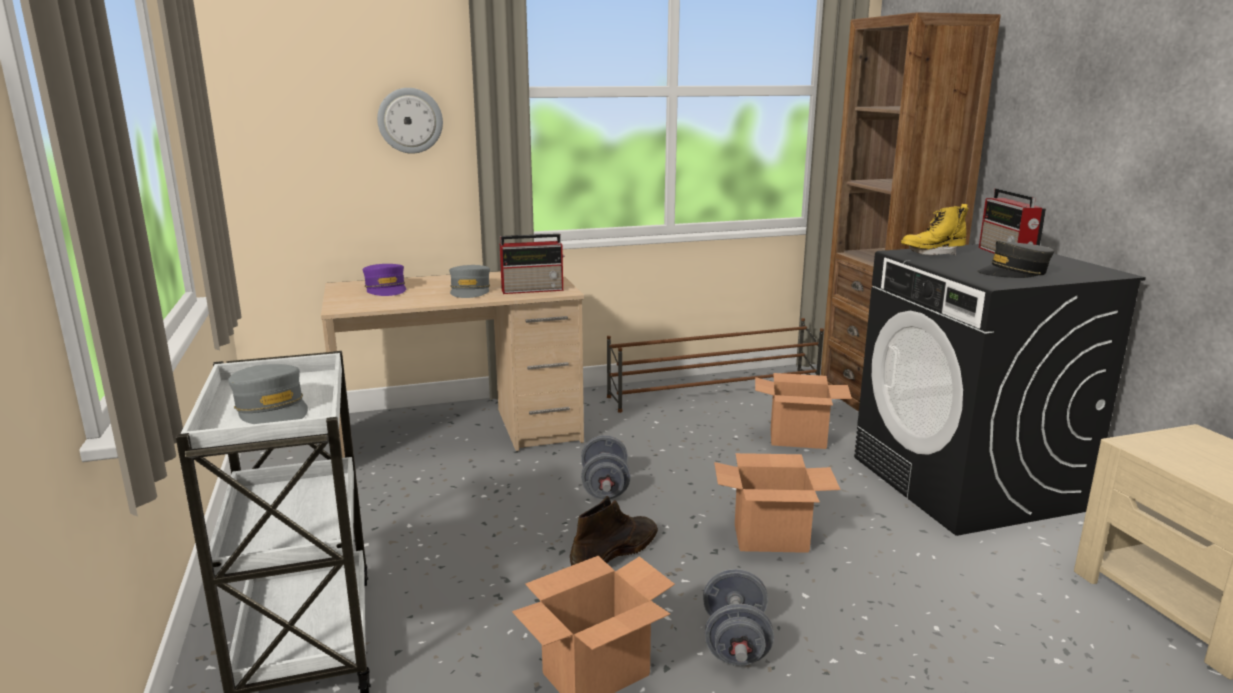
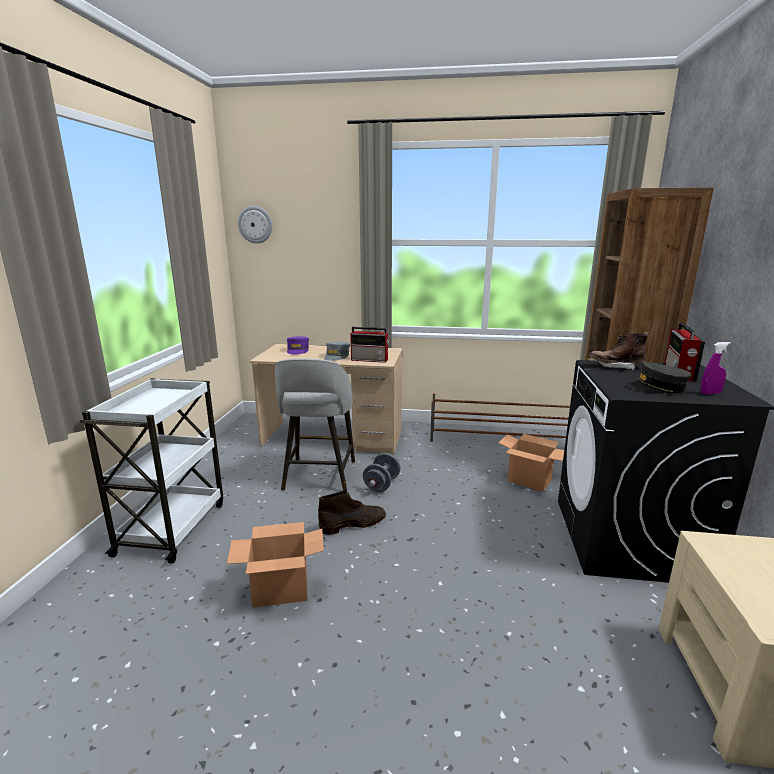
camera: 25 degrees right, 0 degrees up
(272, 409) = (148, 406): grey cap -> none
(410, 120) = (328, 257): wall clock -> wall clock (255, 224)
(494, 498) = (319, 476): none -> grey stool
(735, 643) = (370, 598): grey dumbbell -> none
(771, 538) = (452, 540): cardboard box -> none
(932, 254) = (615, 366): yellow boot -> brown boot
(1070, 271) = (710, 393): none -> purple spray bottle

